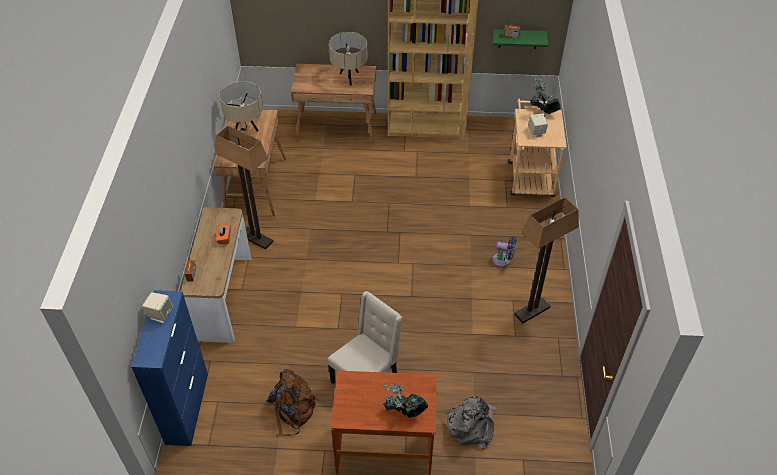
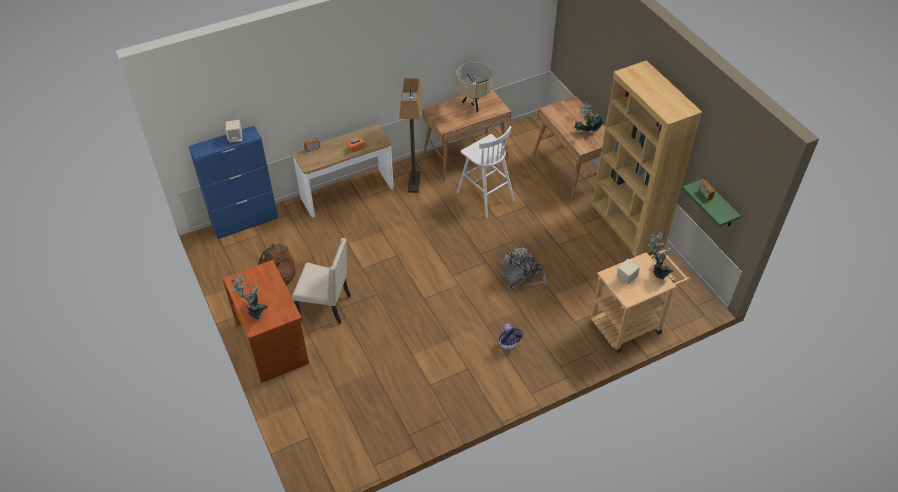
camera: 60 degrees right, 0 degrees up
(319, 197) = (484, 196): none -> white stool
(349, 78) = (586, 133): beige table lamp -> potted plant
(471, 425) = (322, 390): grey backpack -> grey backpack (521, 276)
(532, 310) = (465, 387): floor lamp -> none

